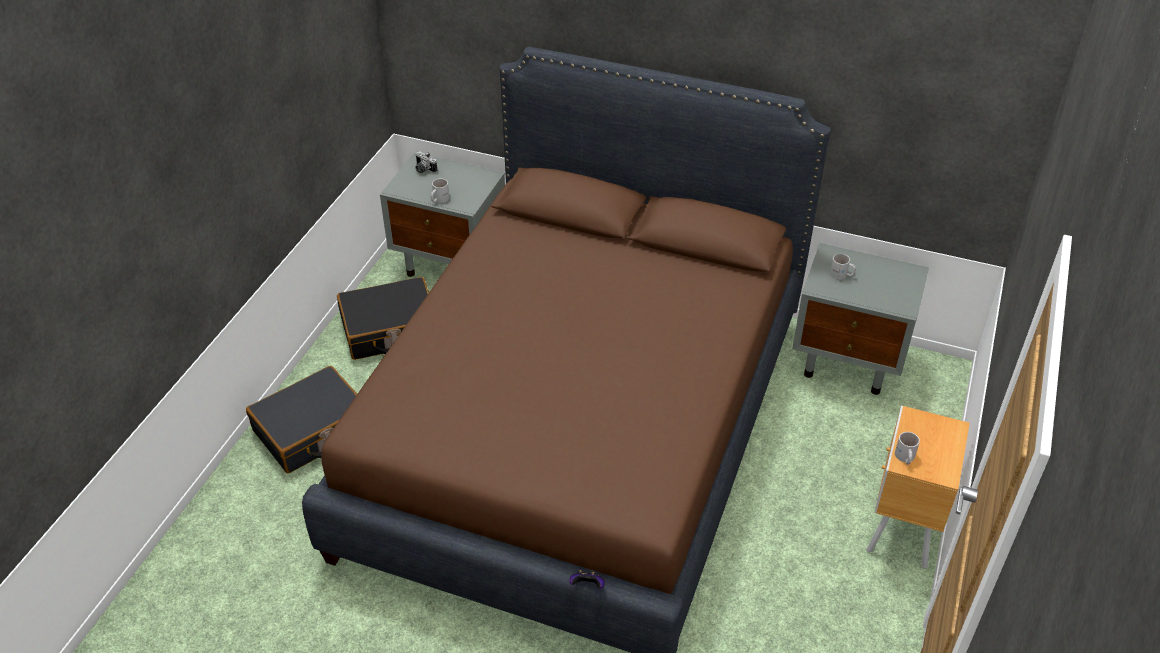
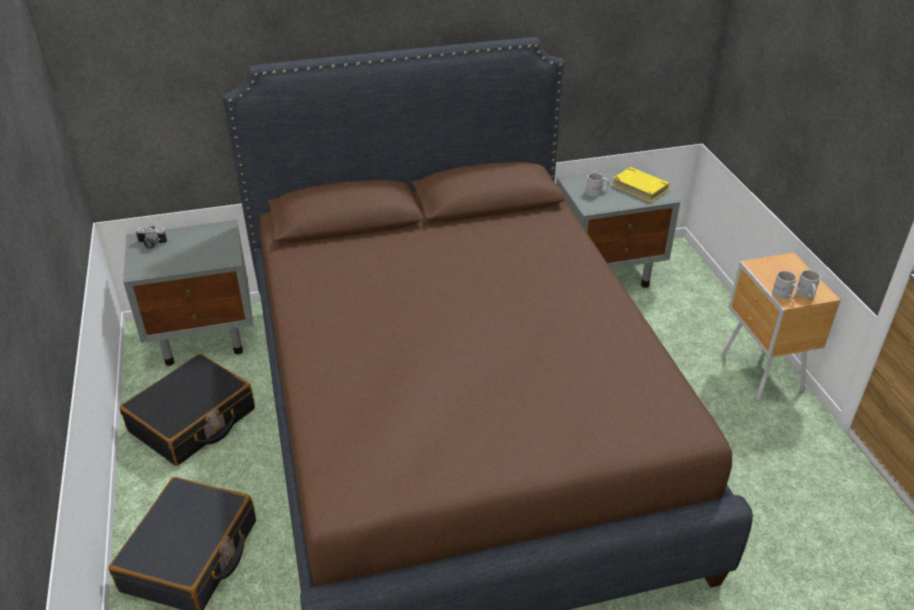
camera: 35 degrees left, 5 degrees down
(438, 199) = (192, 263): white mug -> white mug (806, 294)
(587, 586) = (659, 530): game controller -> none
(891, 288) = (640, 187): none -> yellow book

